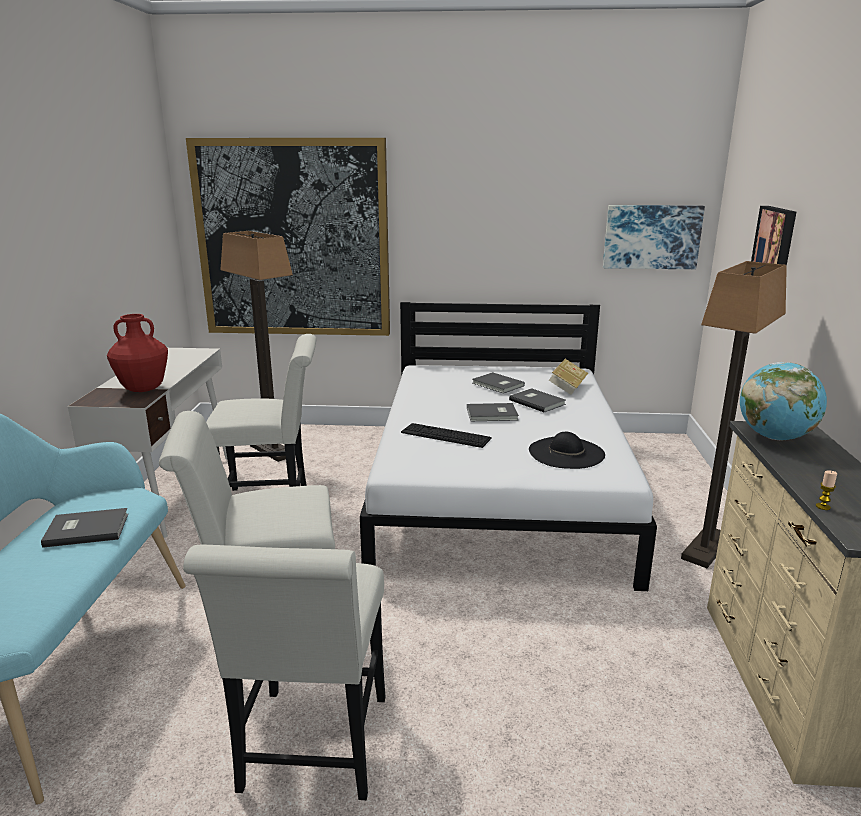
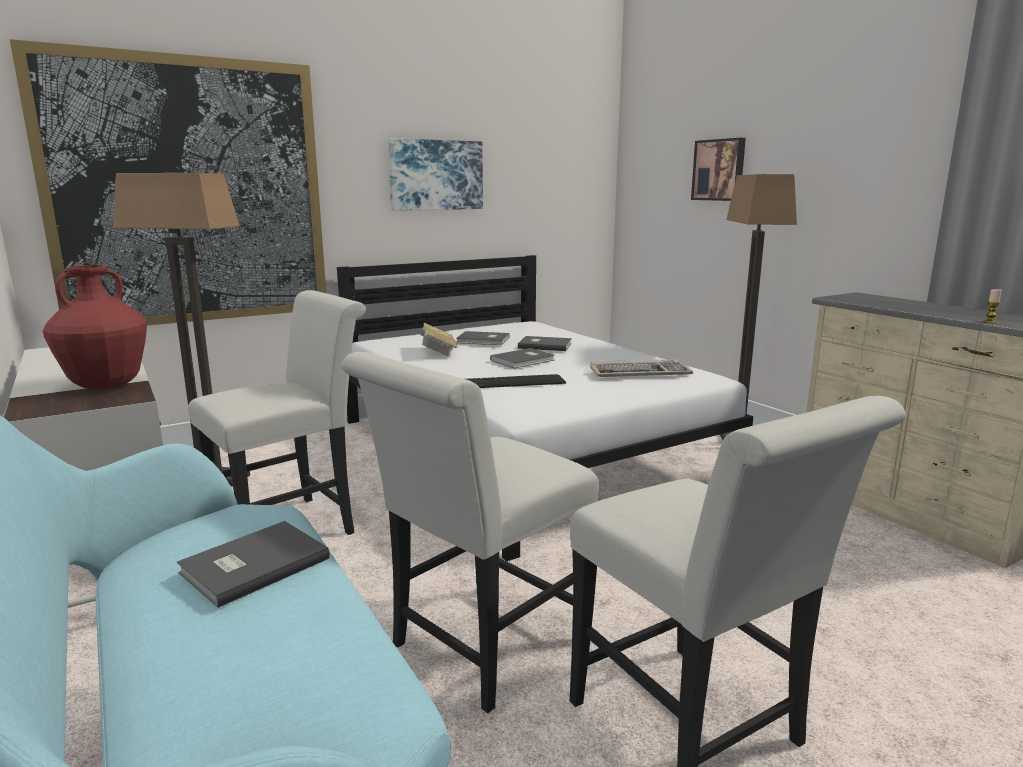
camera: 35 degrees left, 5 degrees down
(566, 452) = (640, 372): black hat -> keyboard
(567, 387) = (546, 333): book -> book (438, 352)
(651, 237) = (569, 186): picture -> picture (435, 175)
(775, 437) = (862, 300): globe -> none

